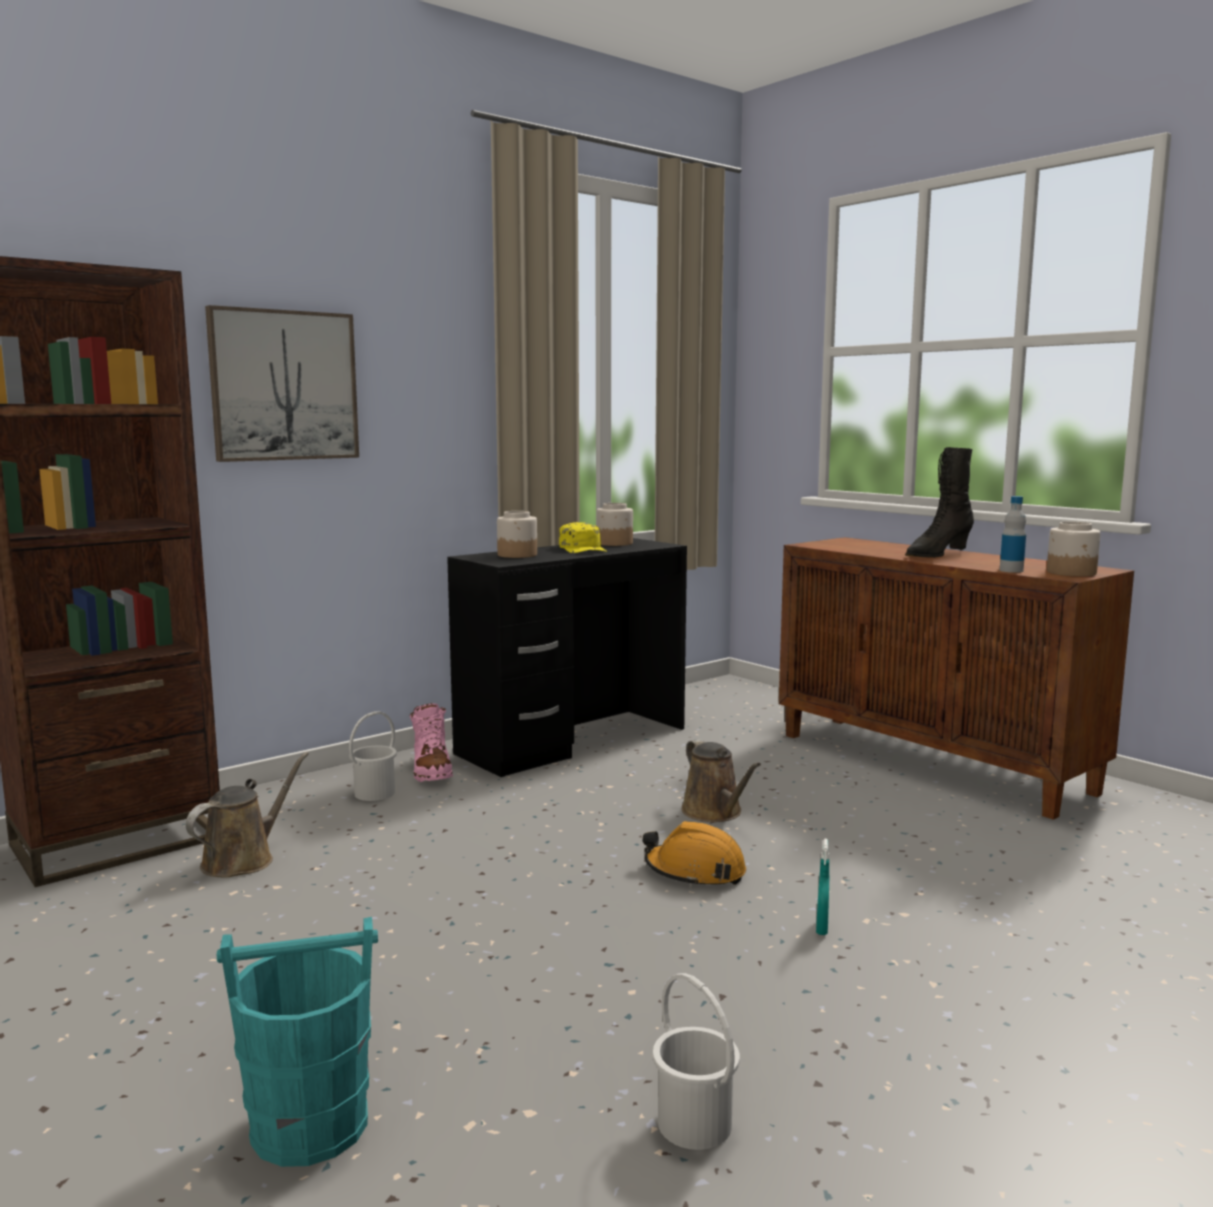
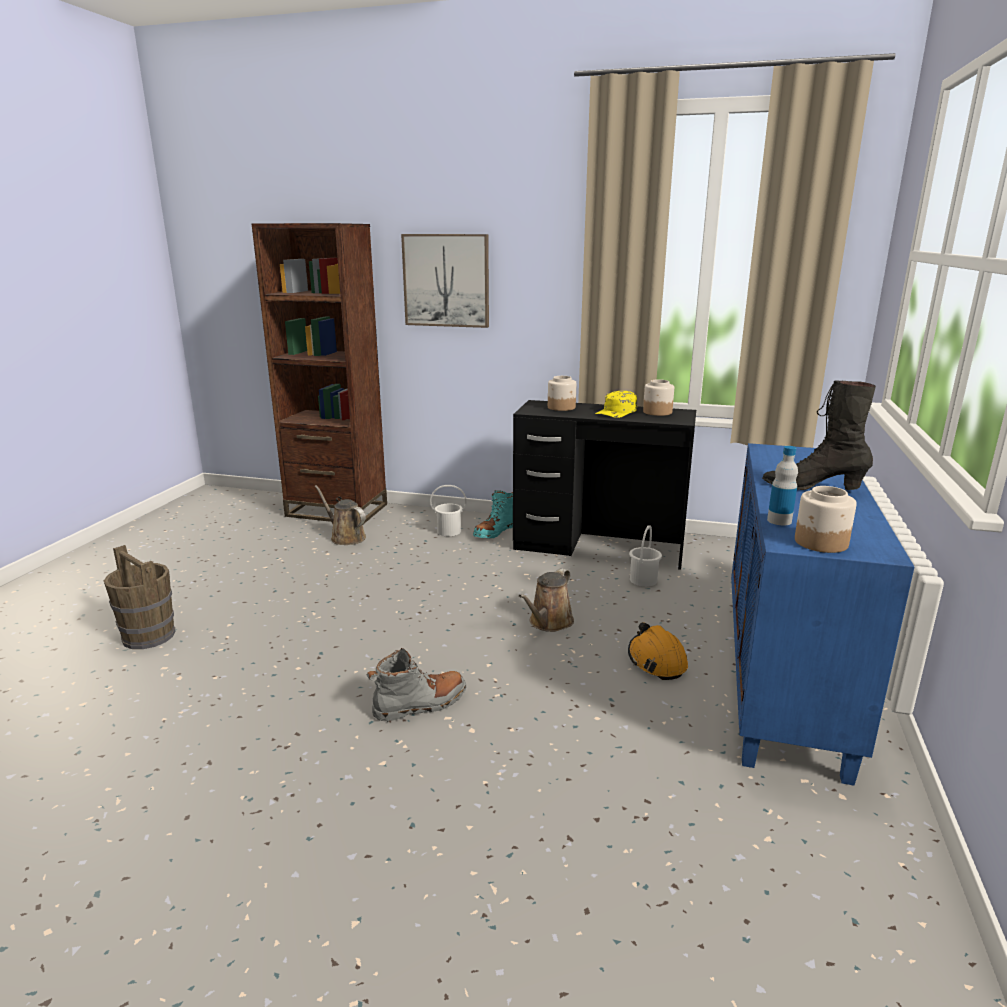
camera: 55 degrees right, 10 degrees up
(243, 859) = (345, 537): brown watering can -> brown watering can turned 135 degrees counterclockwise
(308, 1125) = (148, 636): turquoise bucket -> brown bucket
(431, 771) = (496, 531): pink boot -> turquoise boot
(694, 1124) = (188, 721): white bucket -> white bucket (643, 580)
(695, 872) = (453, 642): orange hard hat -> orange hard hat (656, 661)
(822, 928) = (420, 704): turquoise spray bottle -> grey boot
(933, 763) = (784, 679): brown cabinet -> blue cabinet

